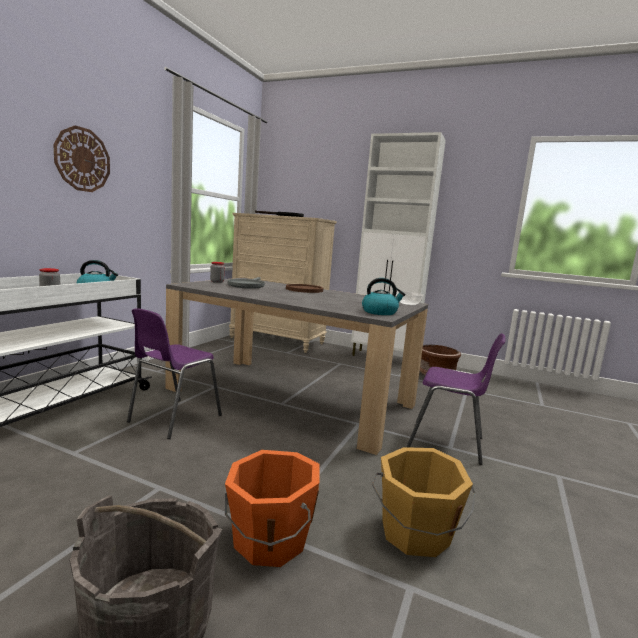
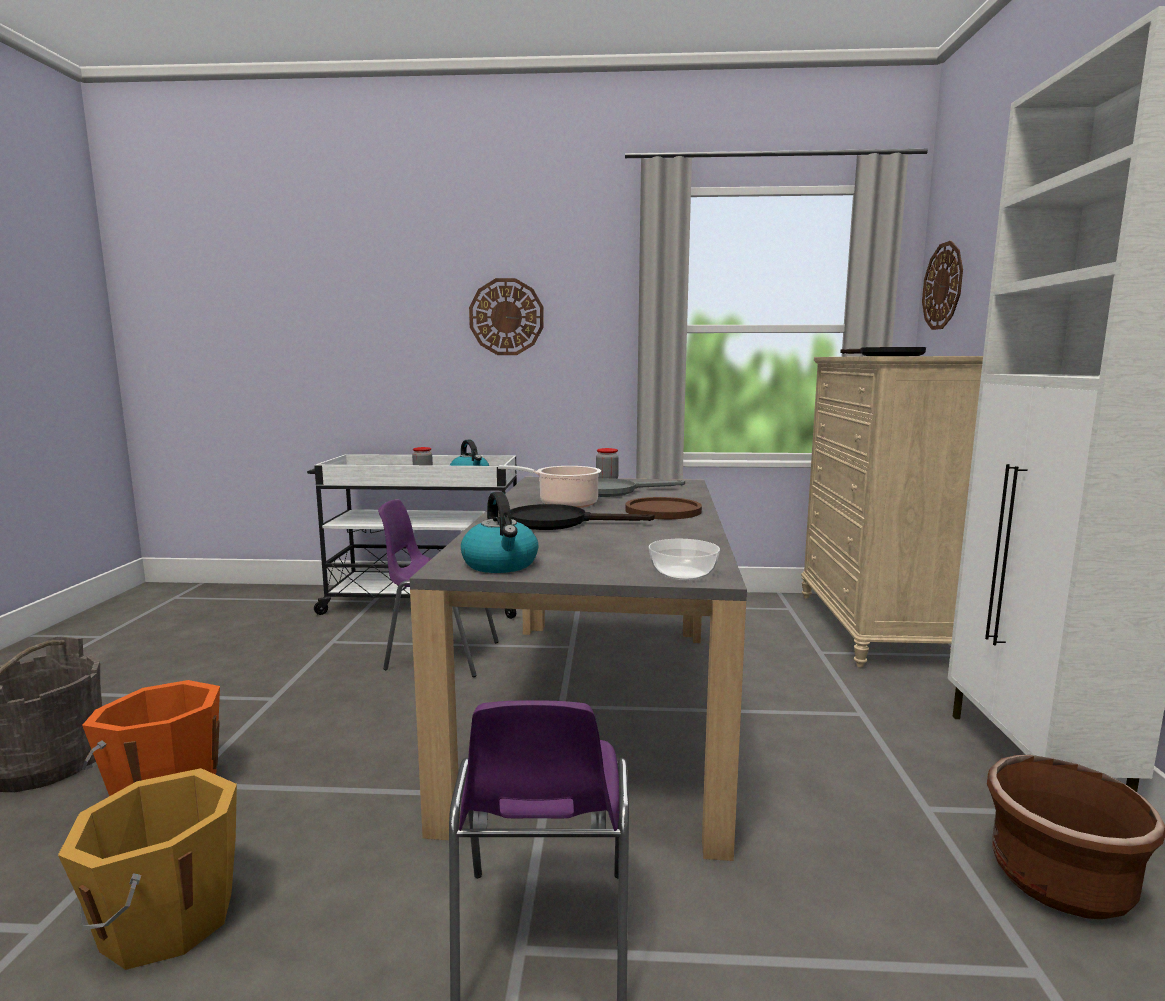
camera: 70 degrees right, 0 degrees up
(266, 292) = (564, 504): none -> cooking pot
(280, 186) = (943, 286): none -> wall clock
(309, 298) = (559, 522): none -> black frying pan

